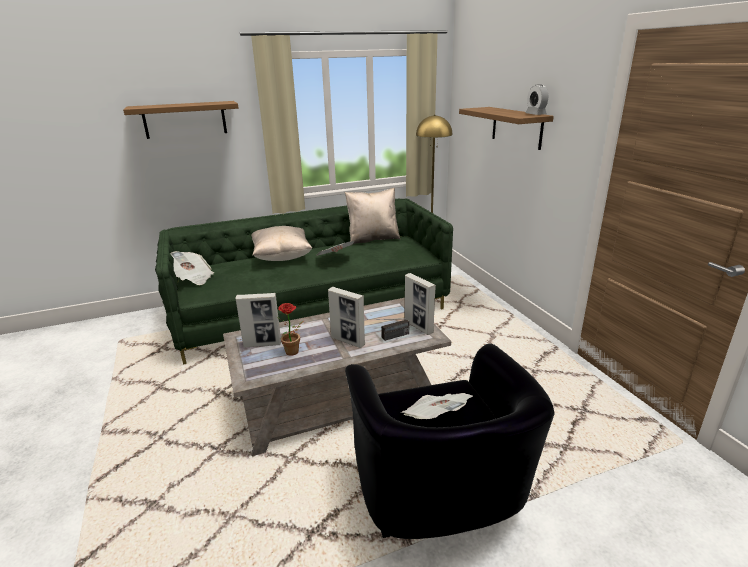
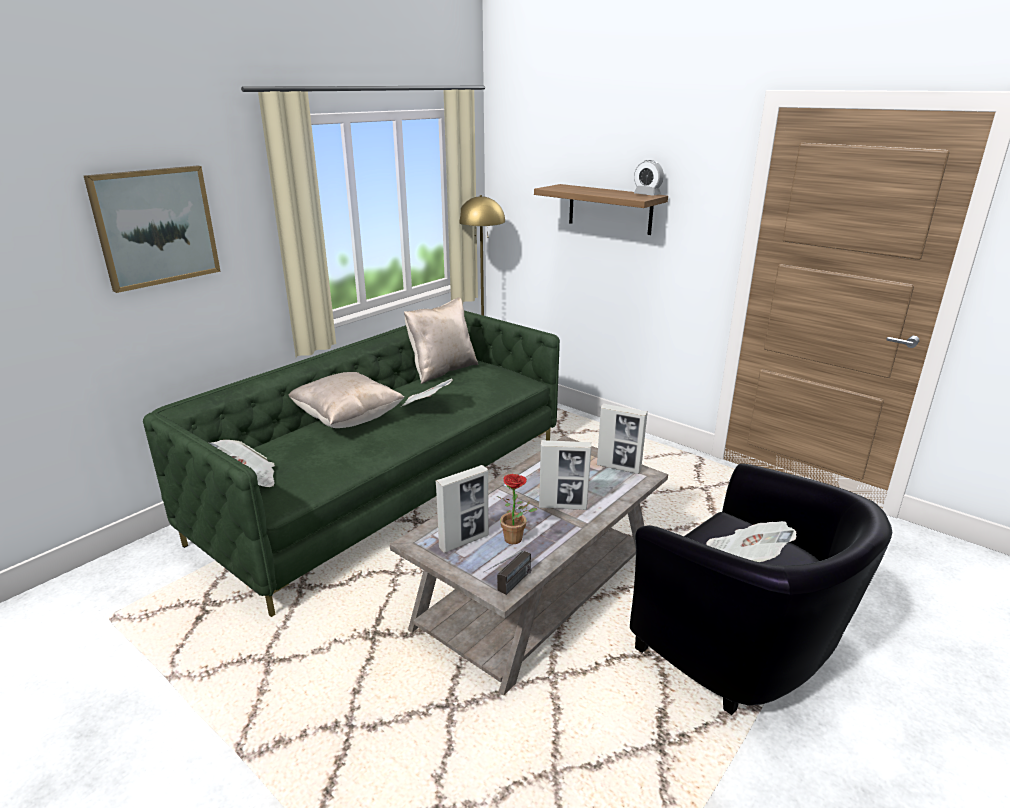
camera: 30 degrees left, 0 degrees up
(185, 119) = (155, 227): shelf -> picture
(389, 338) = (602, 489): radio -> radio (508, 587)

